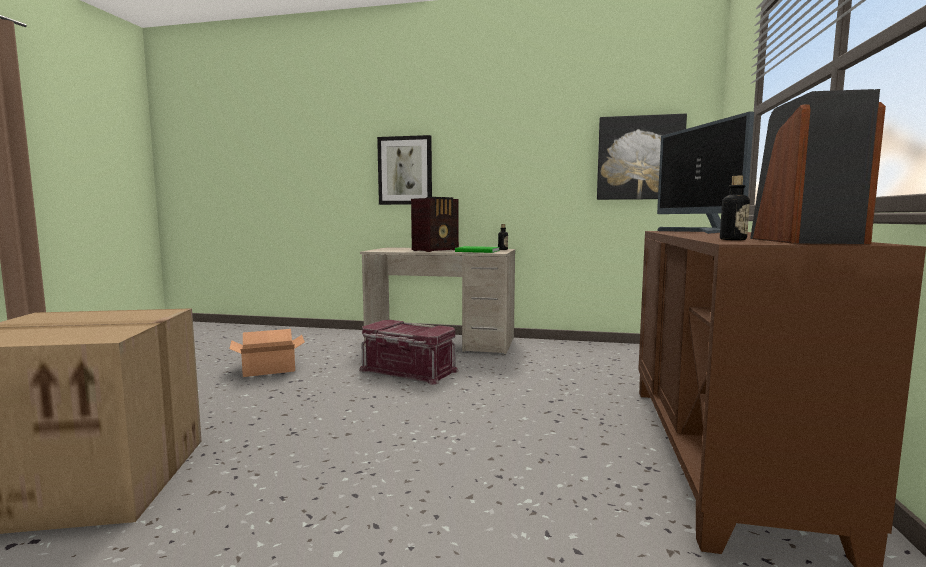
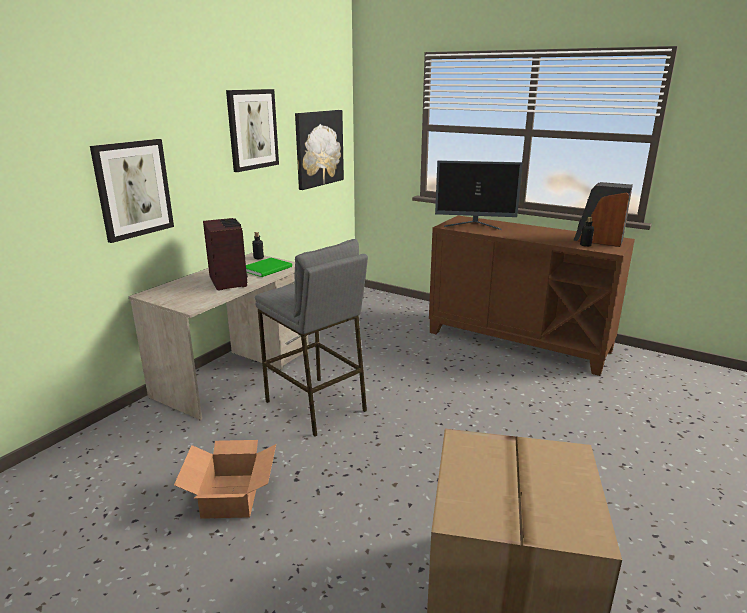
camera: 70 degrees left, 15 degrees up
(407, 371) = (316, 406): red storage box -> grey stool
(534, 132) = (252, 129): none -> picture

